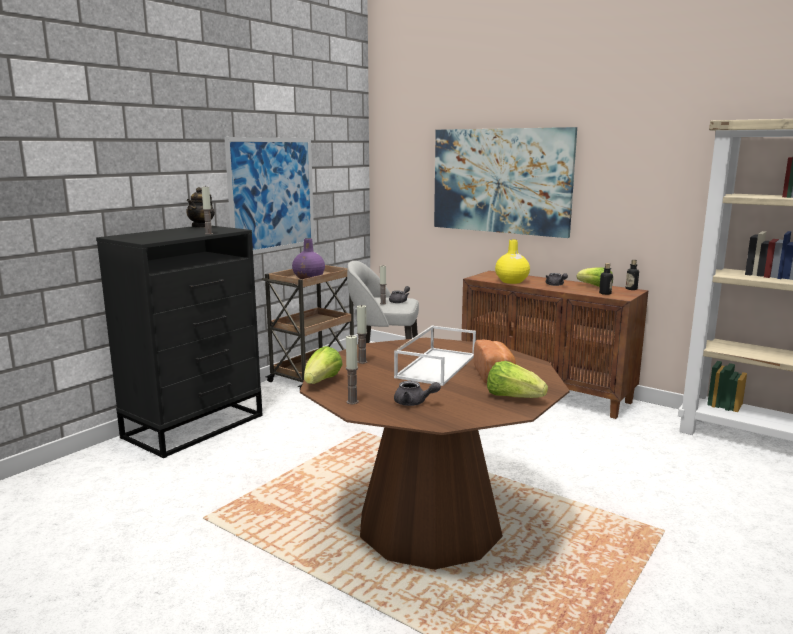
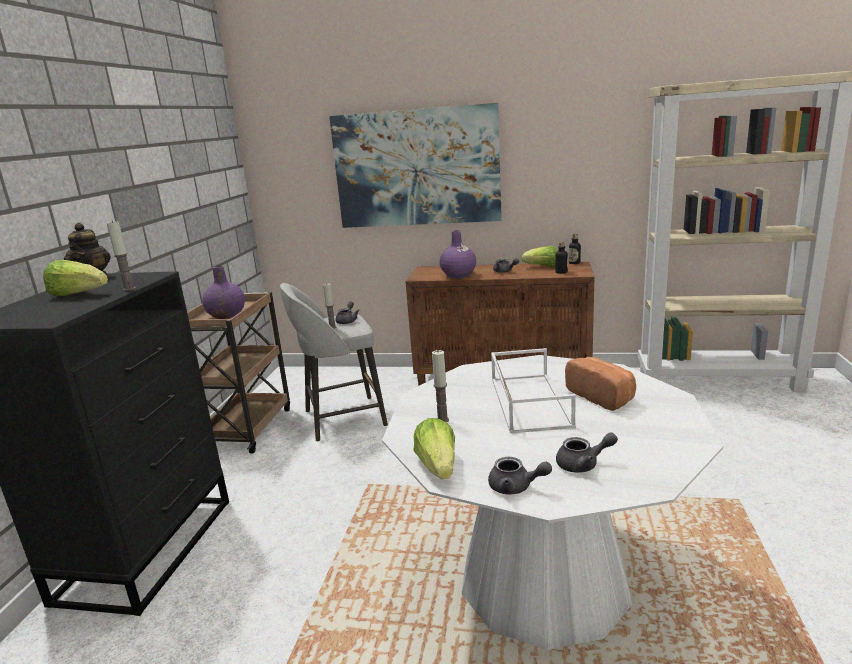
camera: 25 degrees left, 5 degrees up
(272, 195) = (157, 217): picture -> none
(352, 402) = (516, 487): candle -> grey teapot
(430, 525) = (544, 580): brown dining table -> white dining table
(511, 281) = (458, 275): yellow vase -> purple vase
(513, 397) = (663, 422): lettuce -> lettuce (78, 294)

